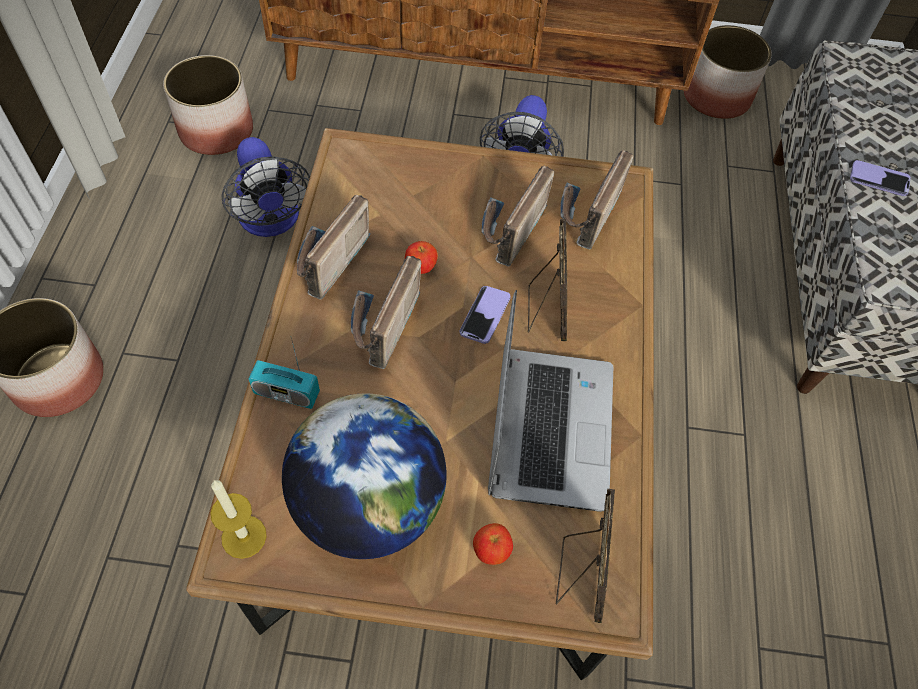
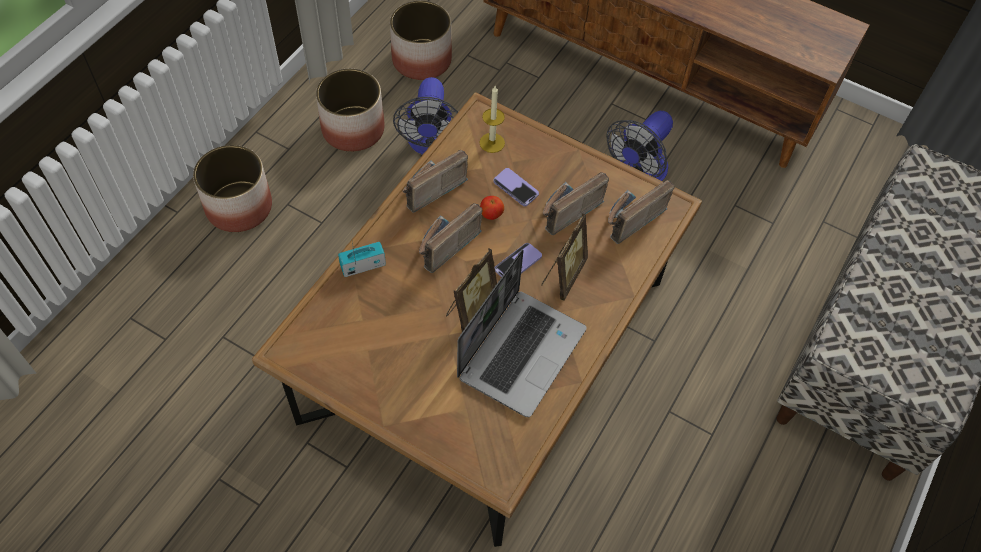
camera: 25 degrees right, 0 degrees up
(244, 536) = (297, 342): candle -> candle (492, 143)
(286, 393) = (363, 265): radio -> radio turned 120 degrees clockwise
(369, 504) = (380, 353): globe -> none
(491, 550) = (442, 411): apple -> none
(581, 574) = (491, 449): picture frame -> picture frame (470, 308)
(716, 97) = (848, 159): planter -> planter (353, 129)
(879, 180) = (885, 271): phone -> phone (515, 188)

